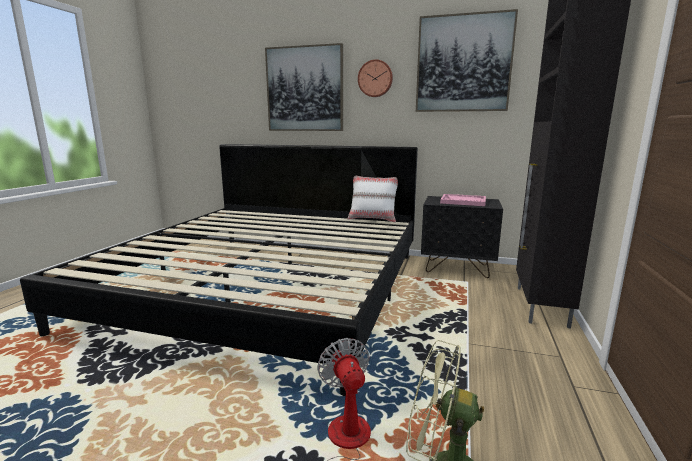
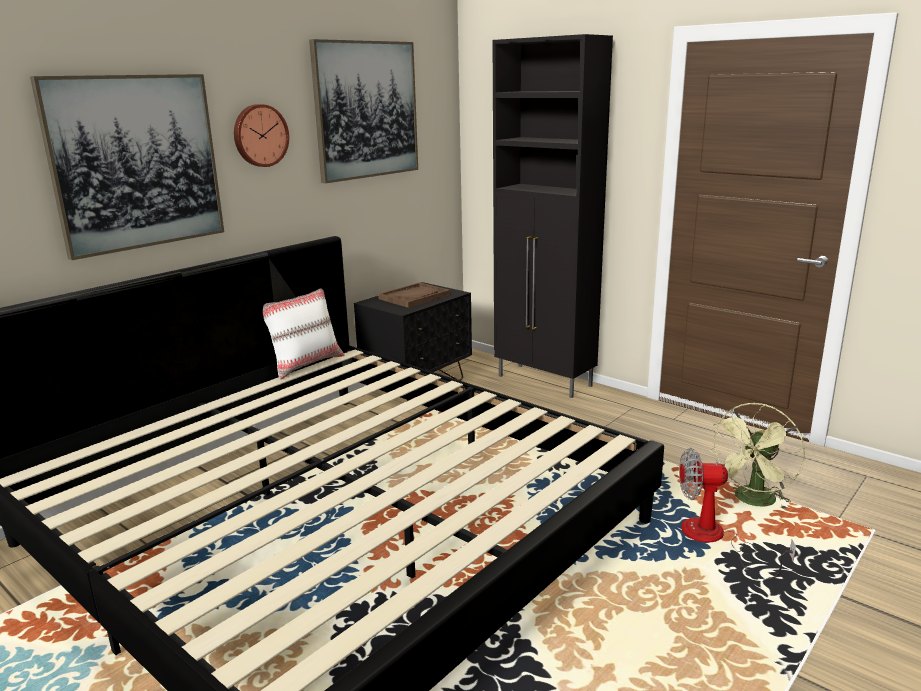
camera: 65 degrees left, 5 degrees up
(463, 201) = (414, 297): pink tray -> brown tray

